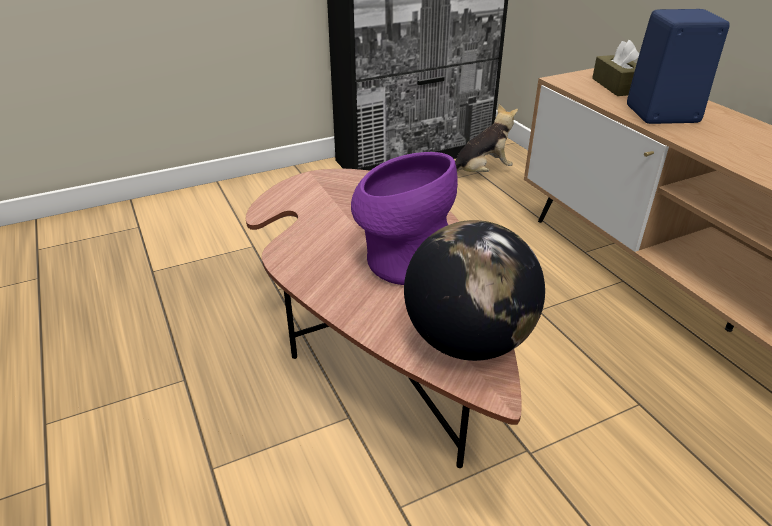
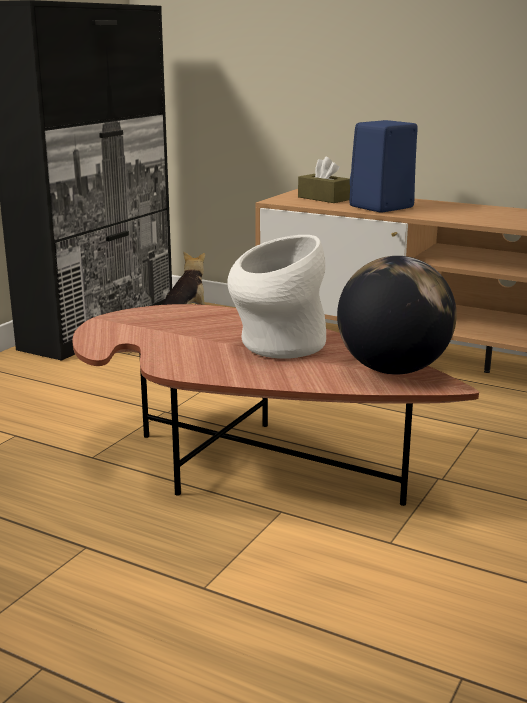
camera: 35 degrees left, 15 degrees down
(402, 261) = (276, 346): purple vase -> white vase

